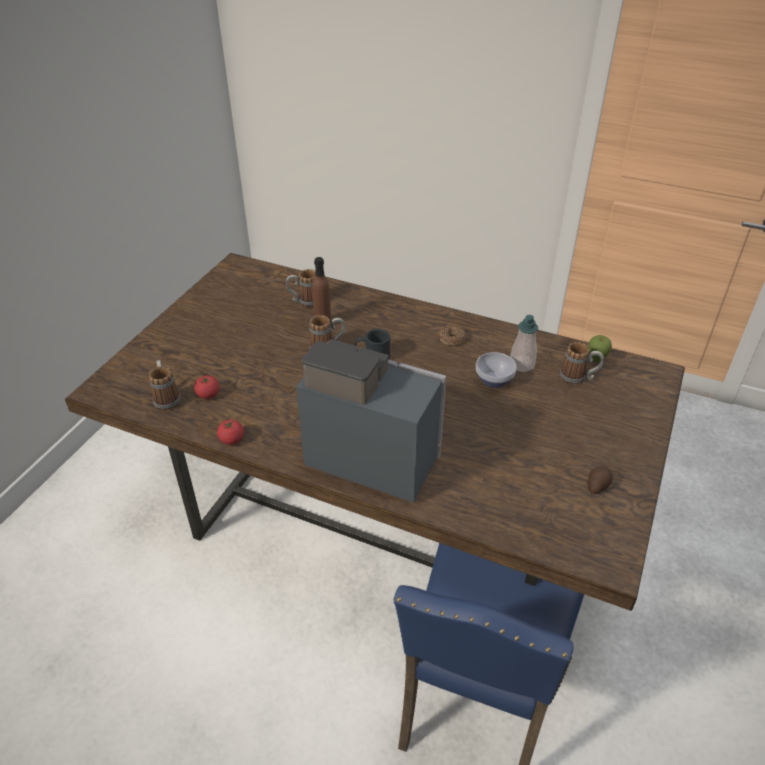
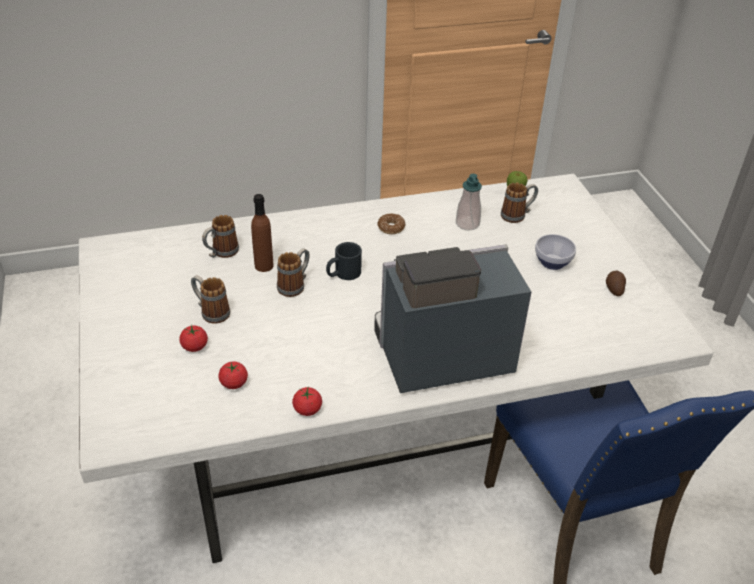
camera: 40 degrees left, 0 degrees up
(166, 397) = (195, 408): mug -> mug (211, 312)
(214, 357) = (194, 346): none -> tomato
(381, 519) = (370, 438): brown dining table -> white dining table
(495, 380) = (461, 246): bowl -> bowl (552, 261)

